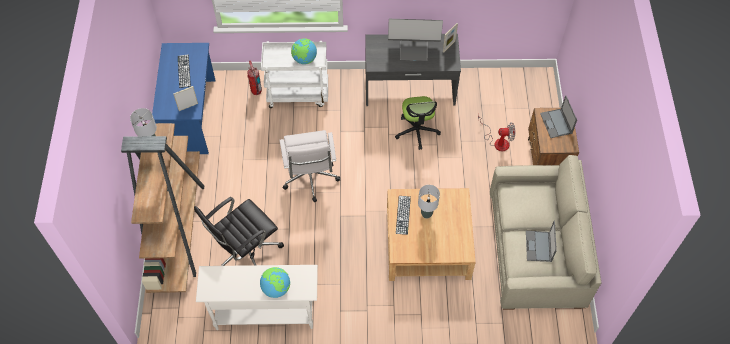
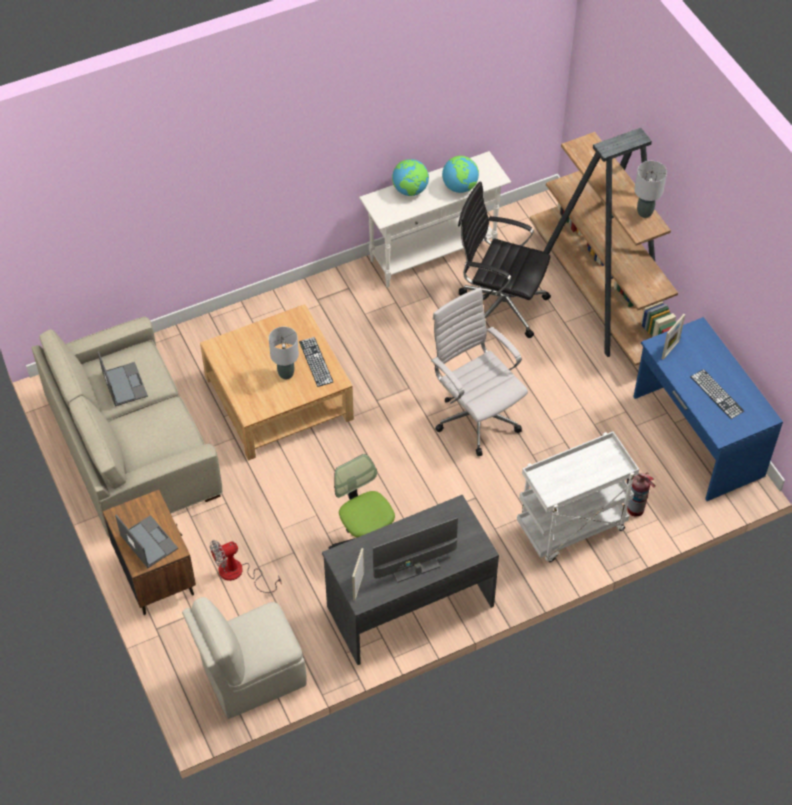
camera: 155 degrees right, 5 degrees down
(245, 252) = (500, 305): black office chair -> black office chair turned 90 degrees counterclockwise
(304, 59) = (562, 475): globe -> globe (460, 187)
(511, 86) = (251, 676): none -> beige chair

